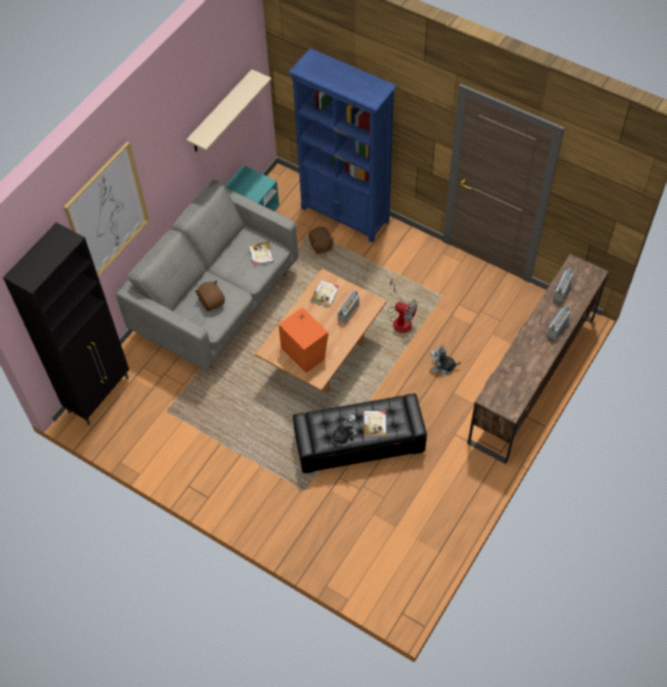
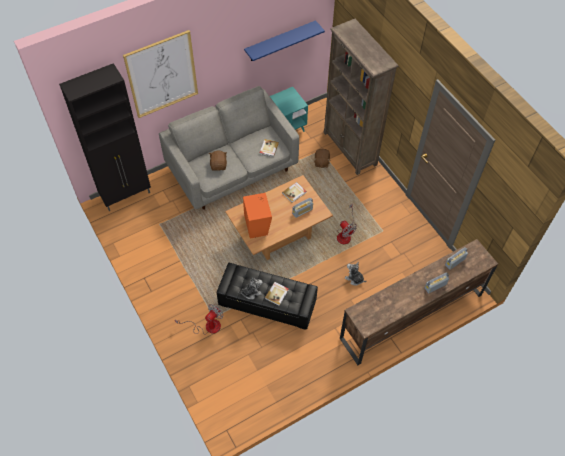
camera: 25 degrees right, 0 degrees up
(221, 112) = (280, 41): beige shelf -> blue shelf
(304, 505) = (207, 326): none -> fan
(345, 214) = (350, 149): blue bookcase -> brown bookcase

